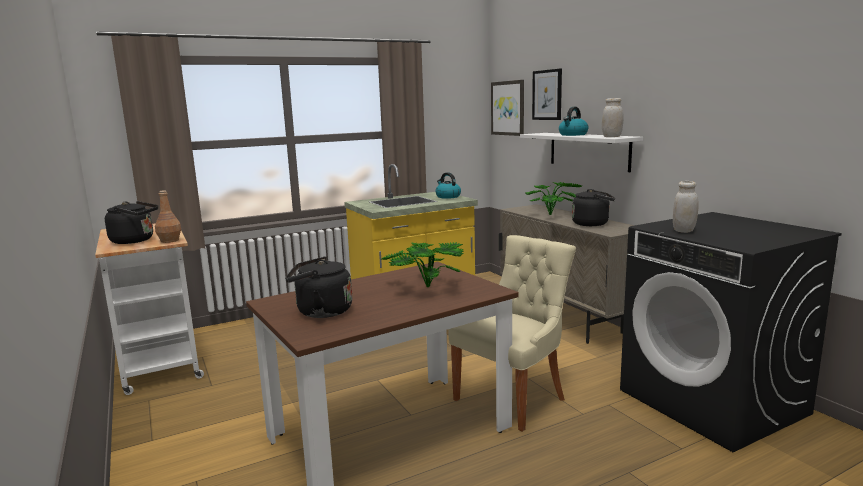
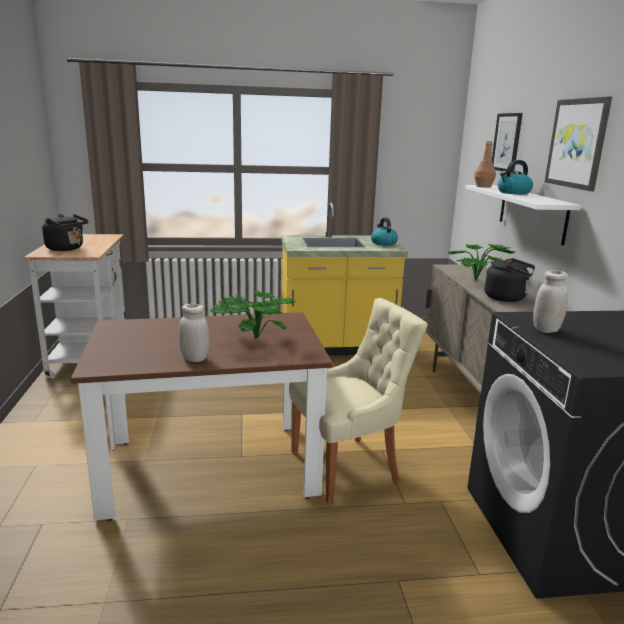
camera: 20 degrees right, 5 degrees up
(170, 241) = (89, 253): brown bottle -> brown bottle (483, 186)
(320, 312) = (136, 344): black kettle -> none
(508, 108) = (474, 153): picture -> picture (577, 143)
(611, 137) = (542, 201): white jar -> white jar (194, 358)

